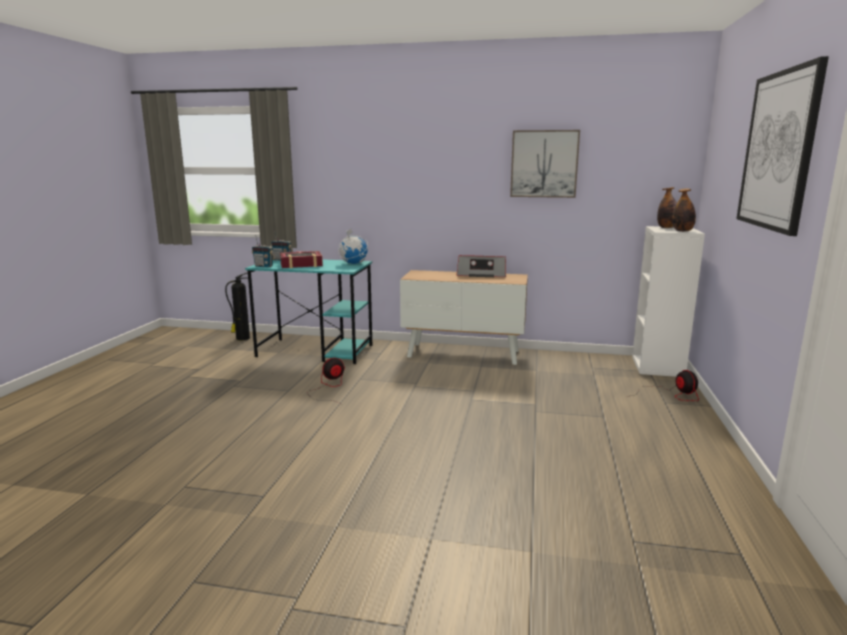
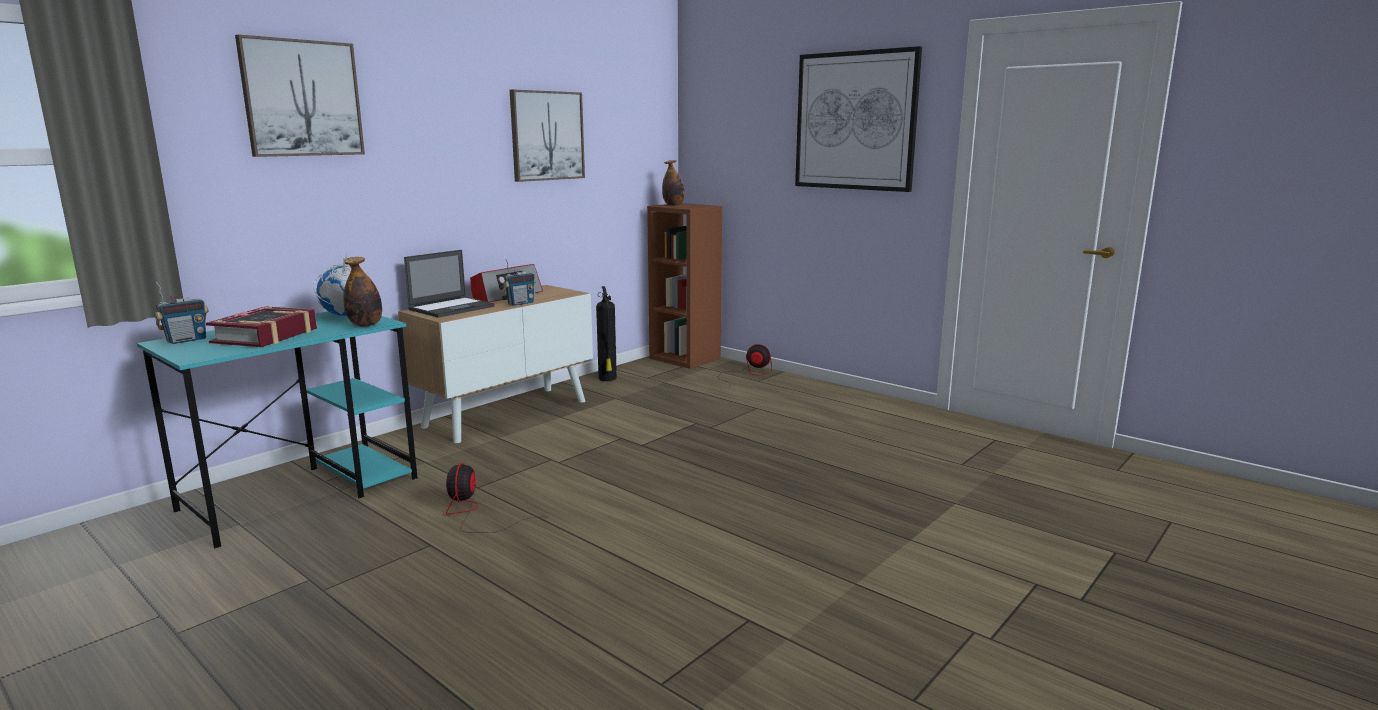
camera: 60 degrees left, 0 degrees up
(242, 338) = (78, 545): fire extinguisher -> fire extinguisher (607, 379)
(264, 266) = (209, 354): radio -> radio (520, 303)
(370, 142) = (302, 98): none -> picture
(433, 274) = (452, 308): none -> laptop
(658, 367) = (685, 358): white bookcase -> brown bookcase
(682, 231) = (700, 206): bottle -> bottle (365, 325)

